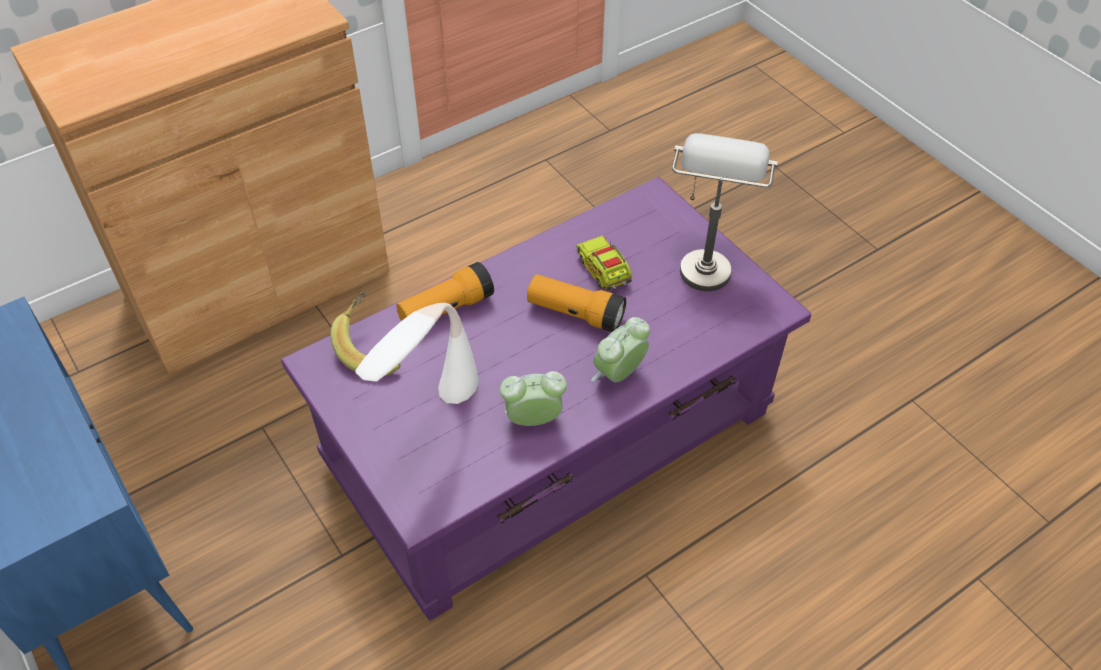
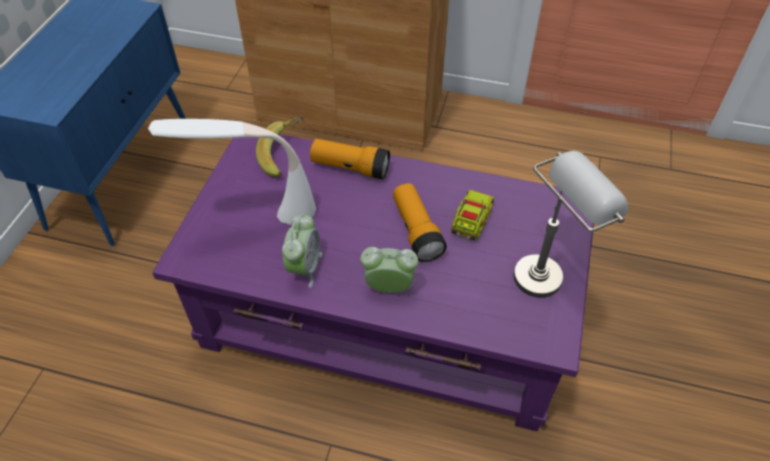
camera: 50 degrees right, 0 degrees up
(533, 420) = (304, 267): alarm clock -> alarm clock turned 60 degrees clockwise

